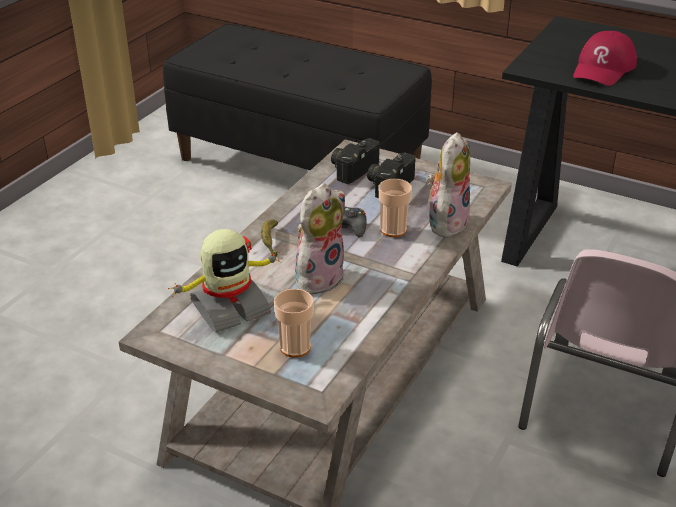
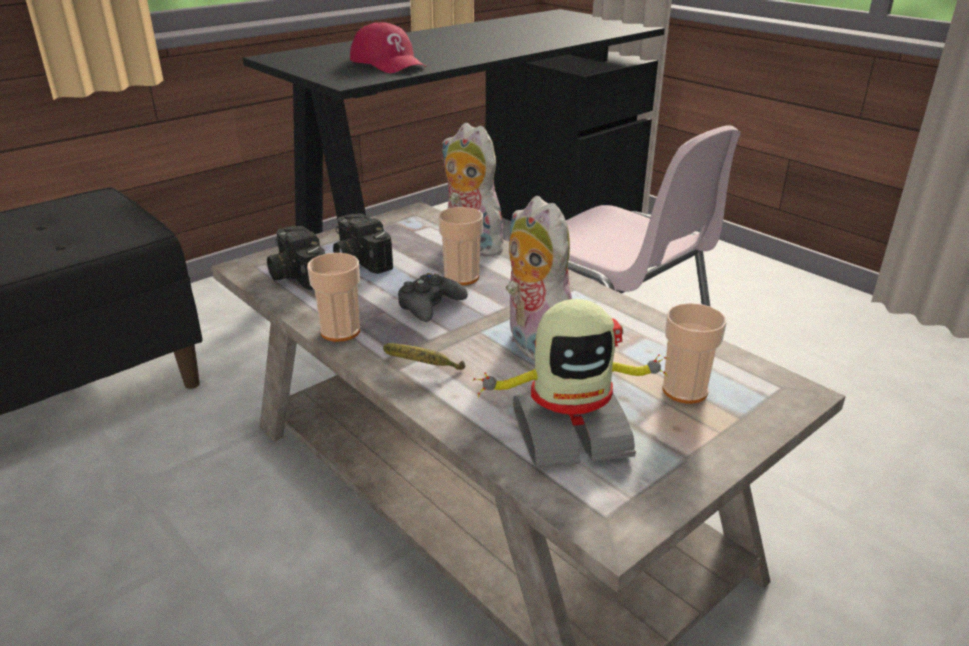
camera: 70 degrees left, 5 degrees down
(229, 307) = (569, 431): toy robot -> toy robot turned 90 degrees clockwise
(294, 204) = (340, 331): none -> cup

